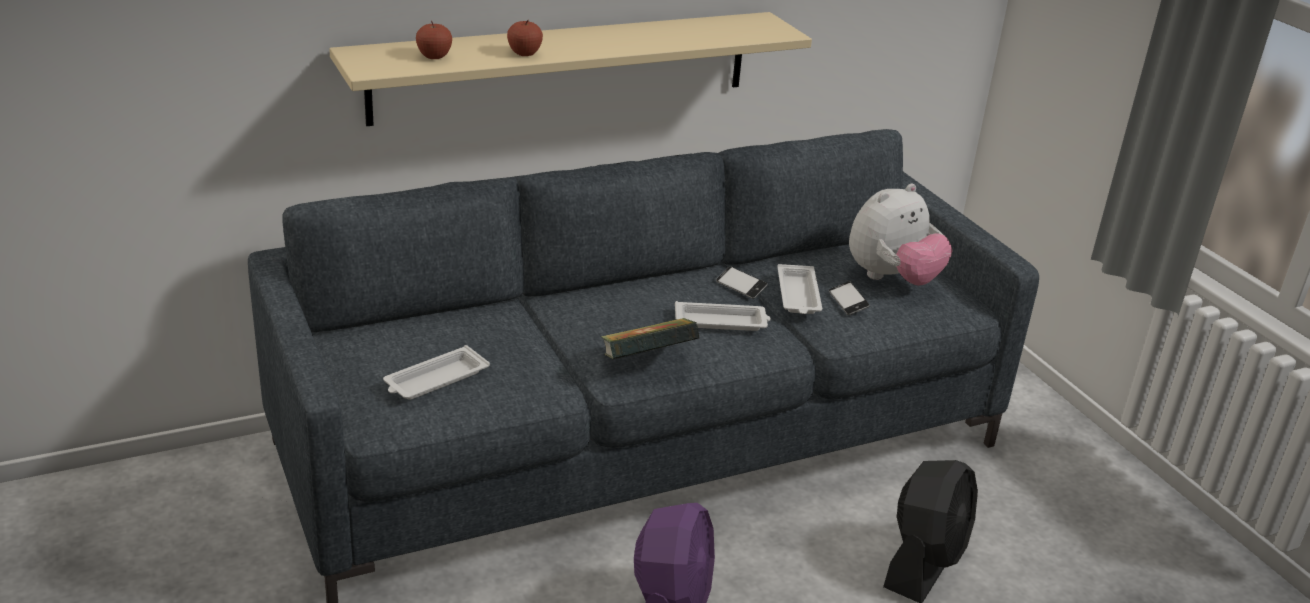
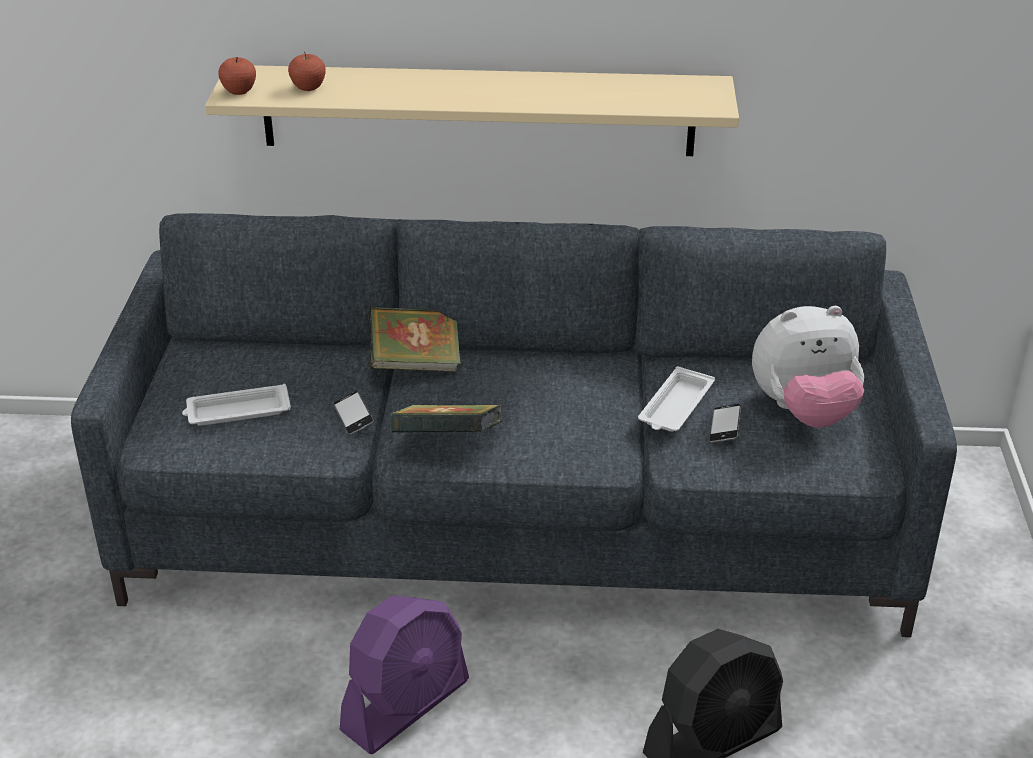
camera: 30 degrees right, 5 degrees up
(524, 53) = (399, 95): apple -> apple (239, 91)
(559, 307) = (415, 363): none -> book
(722, 322) = (563, 418): white tray -> none
(741, 286) = (622, 382): phone -> phone (353, 417)

